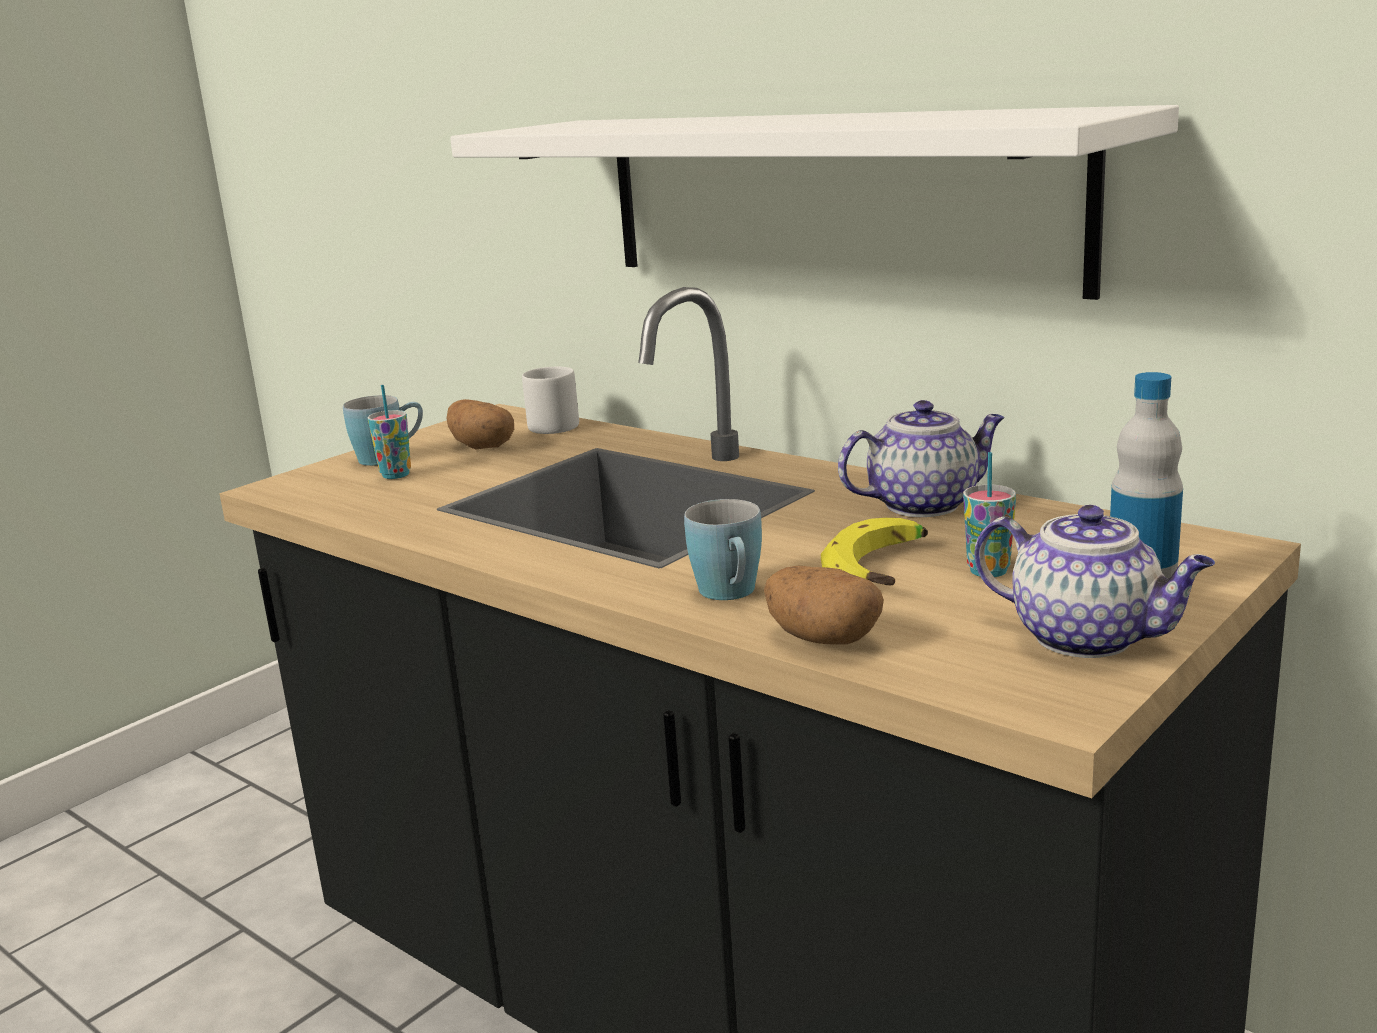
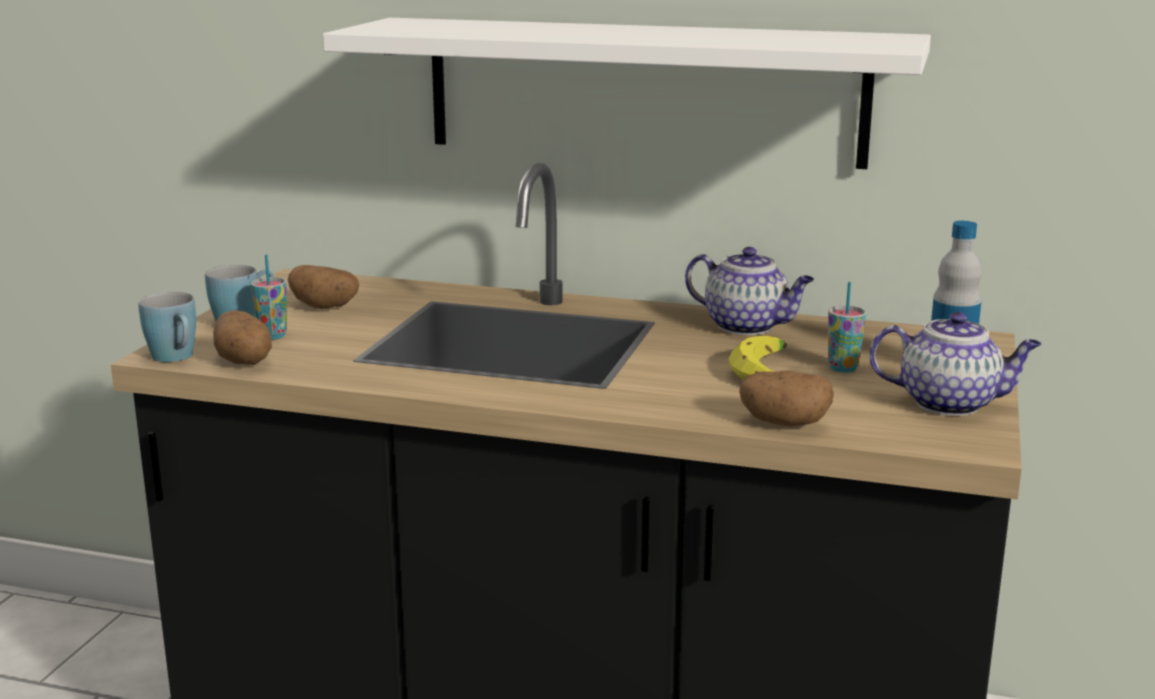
camera: 25 degrees left, 0 degrees up
(334, 501) = (245, 362): none -> potato
(551, 425) = (363, 285): grey mug -> none
(731, 594) = (683, 401): blue mug -> blue mug (176, 358)
(924, 504) = (748, 326): teapot -> teapot turned 75 degrees clockwise

